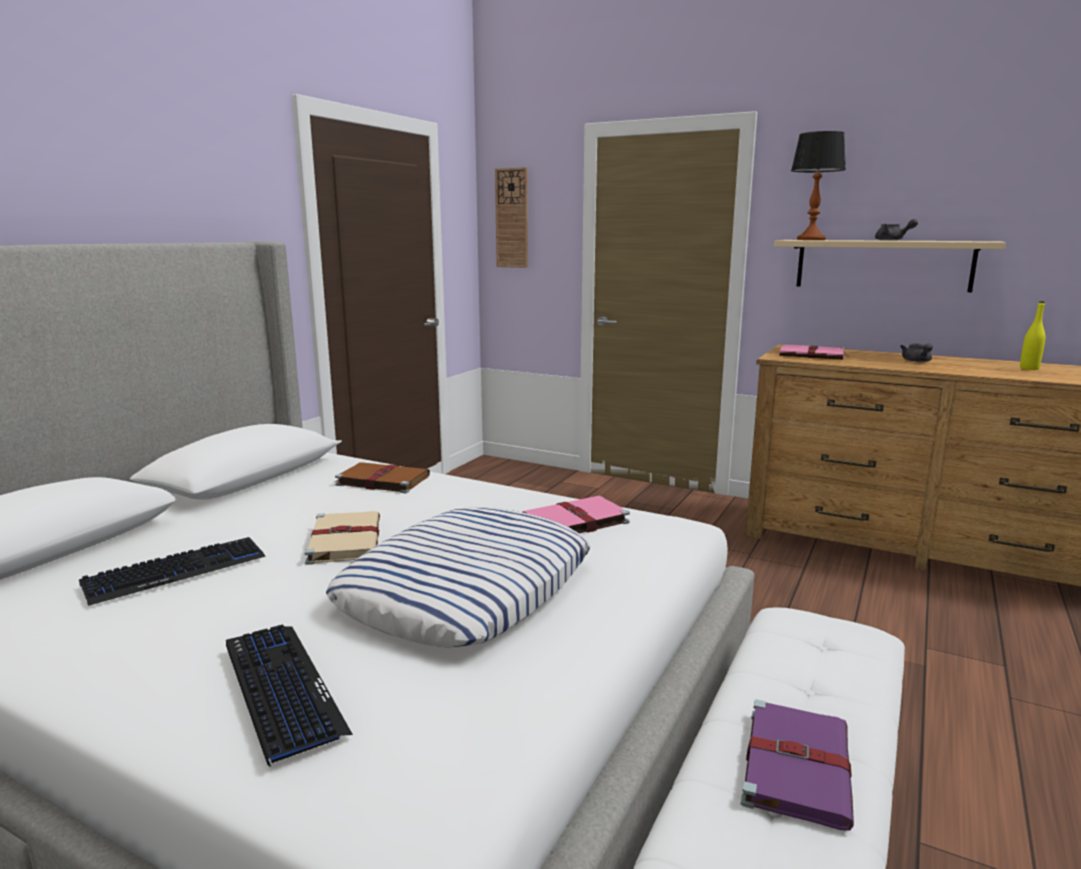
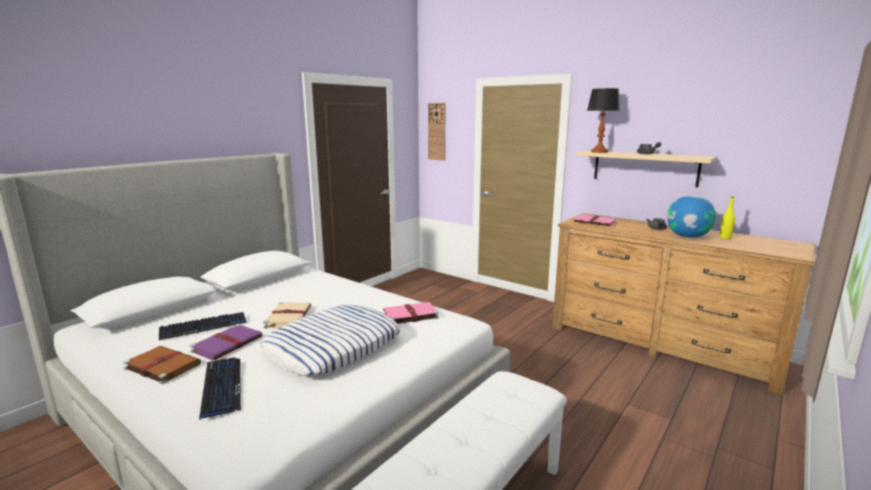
camera: 10 degrees right, 0 degrees up
(381, 480) = (325, 285): brown book -> brown book (161, 366)
(796, 764) = (457, 450): purple book -> purple book (228, 344)
(974, 369) = (687, 236): none -> globe

